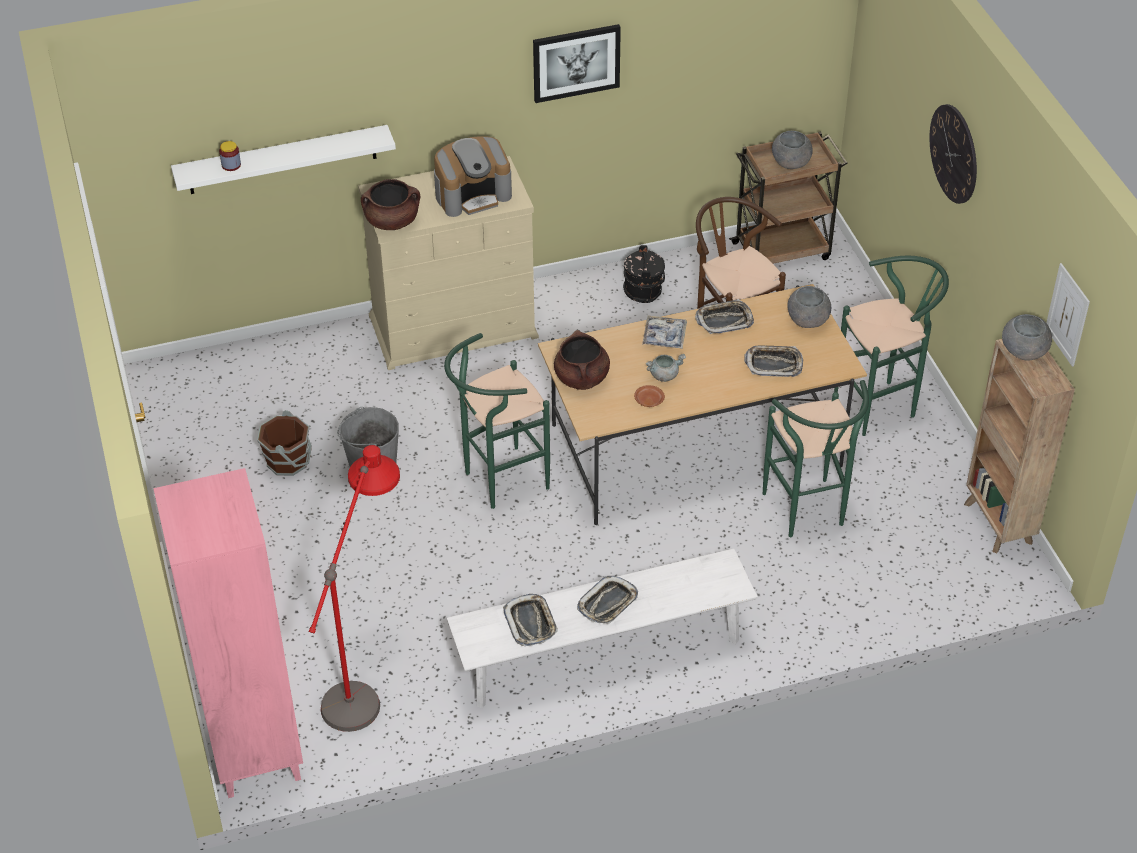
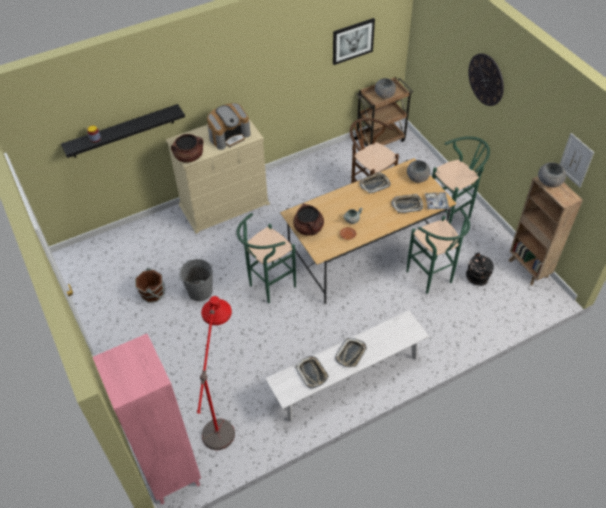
camera: 10 degrees left, 5 degrees up
(282, 160) = (122, 131): white shelf -> black shelf
(576, 62) = (274, 56): picture -> picture (352, 41)
(643, 291) = (317, 171): black bucket -> black bucket (477, 277)
(664, 336) = (346, 198): tray -> tray (436, 203)

